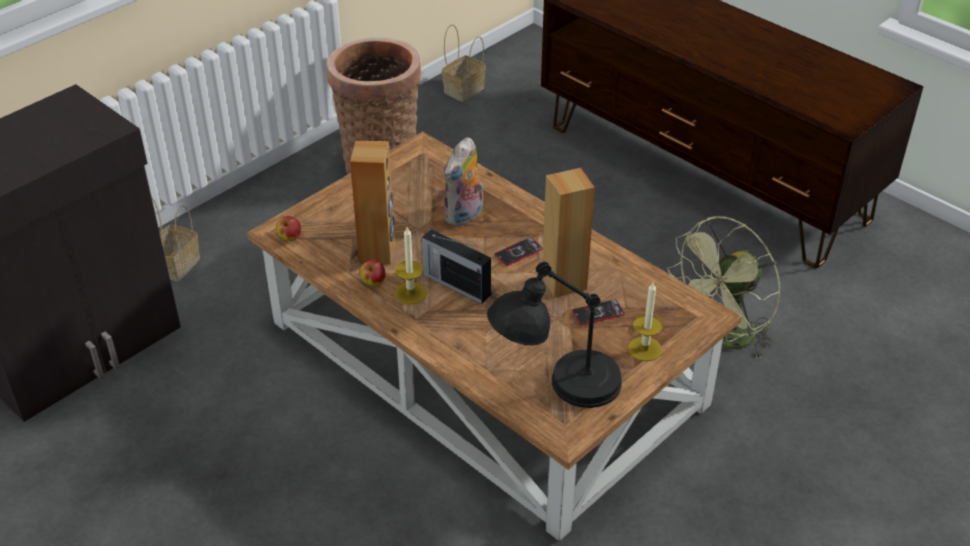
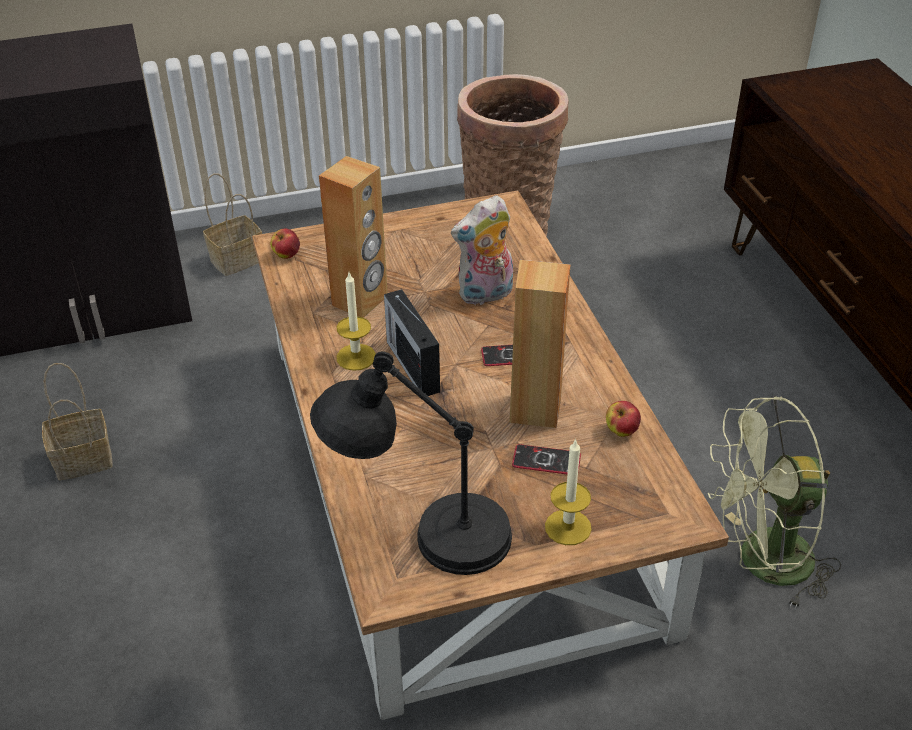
camera: 30 degrees right, 0 degrees up
(373, 283) = (327, 331): apple -> apple (621, 431)
(463, 91) = (658, 177): basket -> basket (81, 461)

